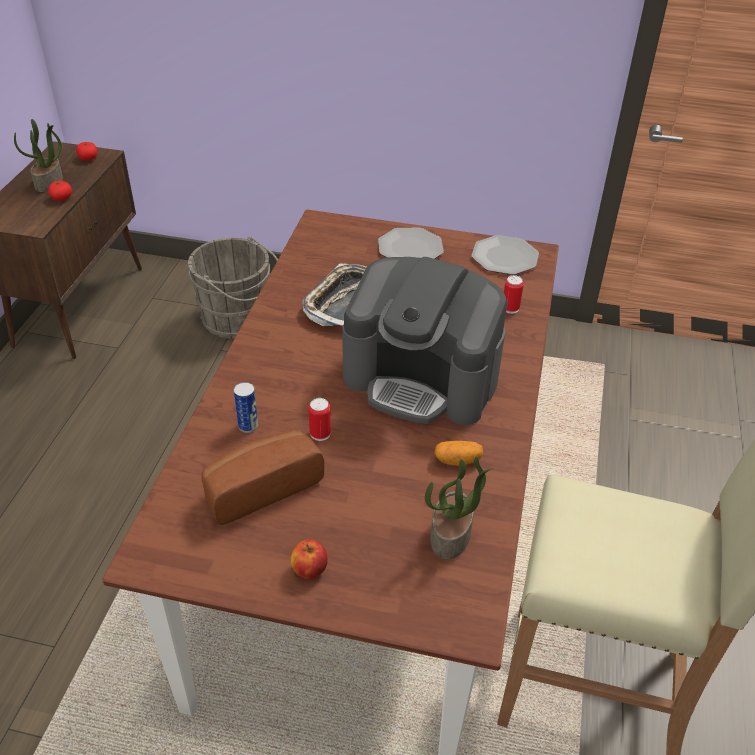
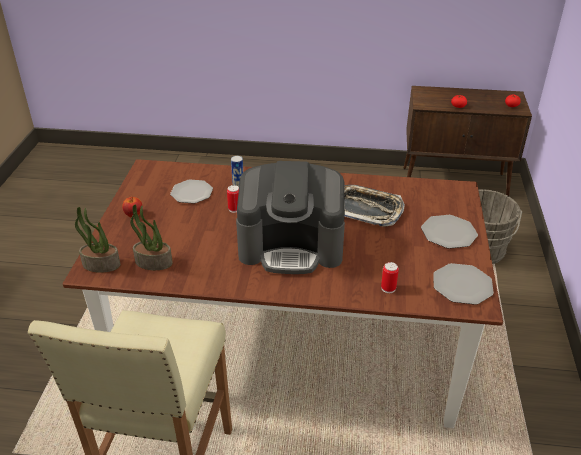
camera: 85 degrees right, 5 degrees down
(49, 183) = (472, 99): potted plant -> potted plant (100, 265)
(260, 487) = (191, 193): bread -> plate
(422, 378) = (292, 246): coffee machine -> coffee machine turned 105 degrees counterclockwise
(457, 460) = (215, 264): potato -> none

